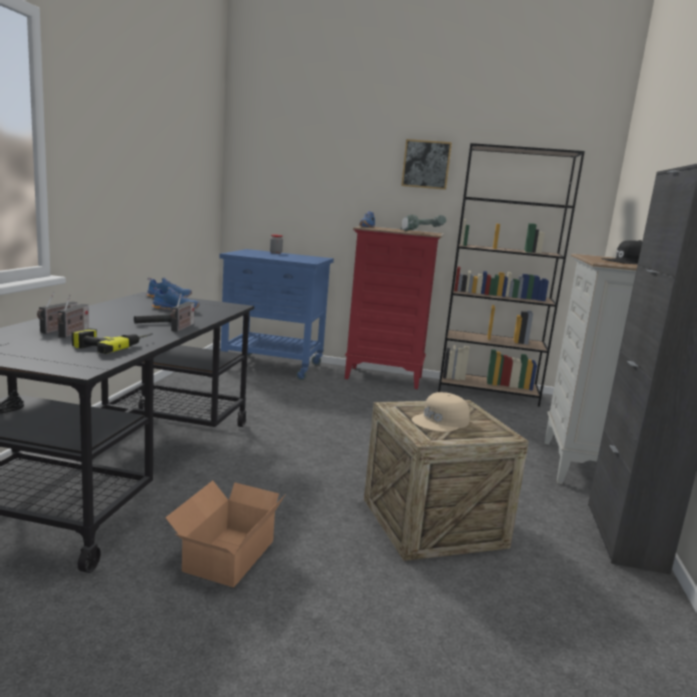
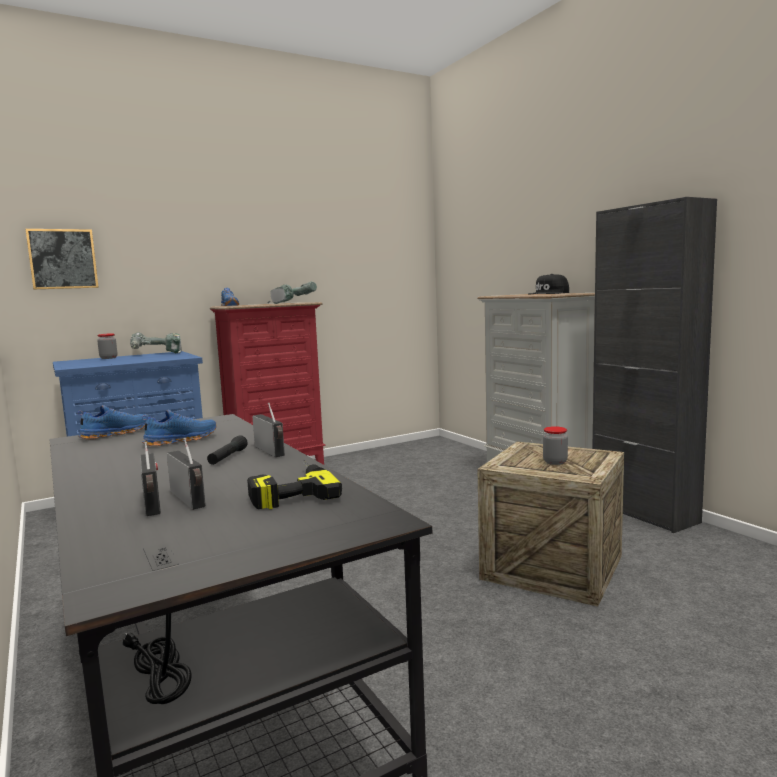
camera: 40 degrees left, 5 degrees down
(225, 556) = (495, 699): cardboard box -> none
(309, 256) = (156, 354): none -> power drill
(426, 164) = (268, 231): picture -> picture (62, 259)
(441, 421) = (555, 462): beige cap -> jar
(488, 392) = (379, 453): beige bookcase -> none

